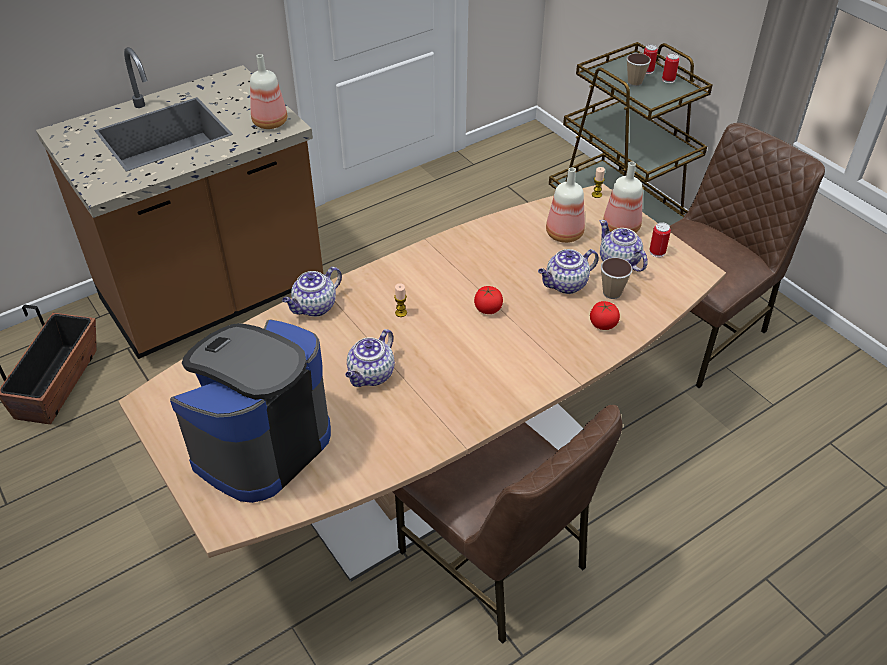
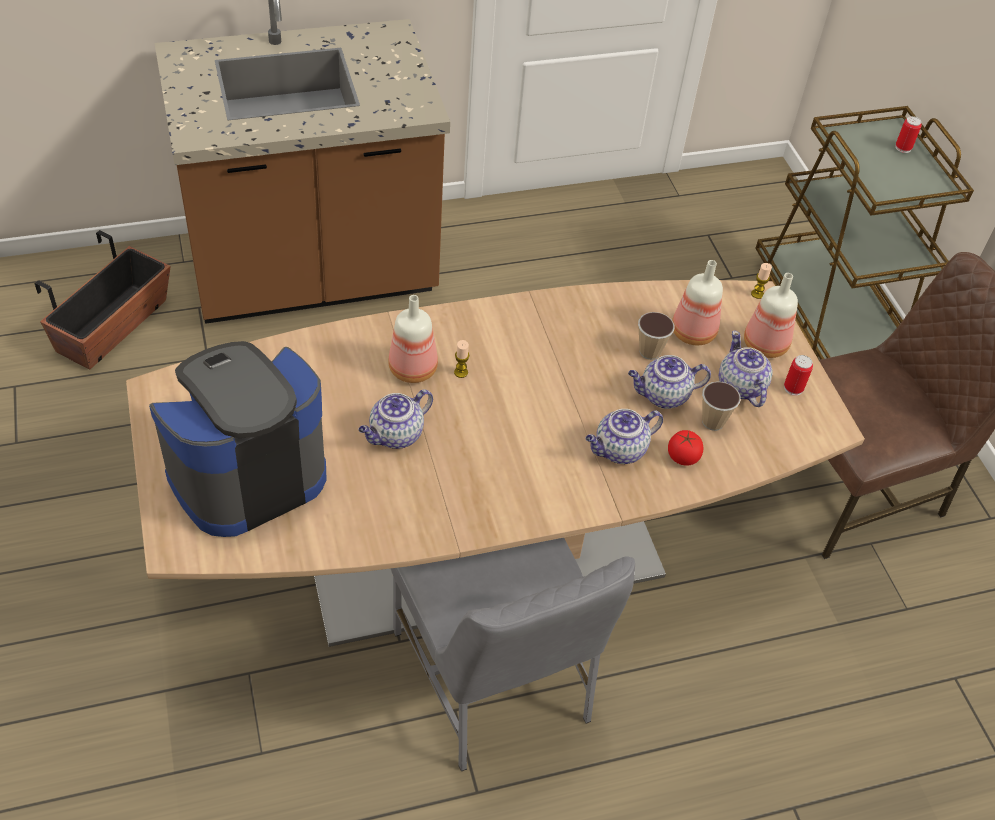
camera: 15 degrees right, 5 degrees up
(270, 122) = (407, 101): bottle -> bottle (413, 368)
(314, 307) = (370, 337): teapot -> teapot (619, 450)
(488, 309) = (560, 397): tomato -> none
(495, 560) = (494, 677): brown chair -> grey chair
(634, 82) = (878, 159): cup -> cup (649, 352)
(668, 80) = (923, 167): can -> none

